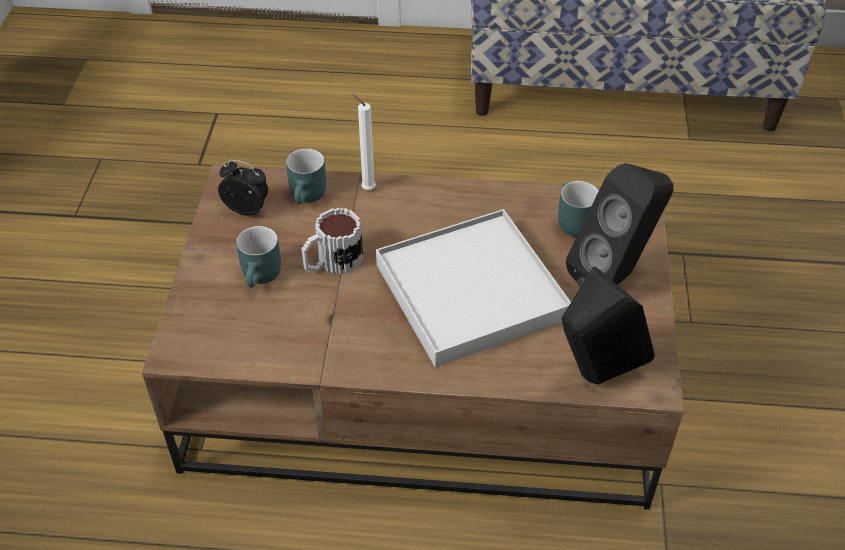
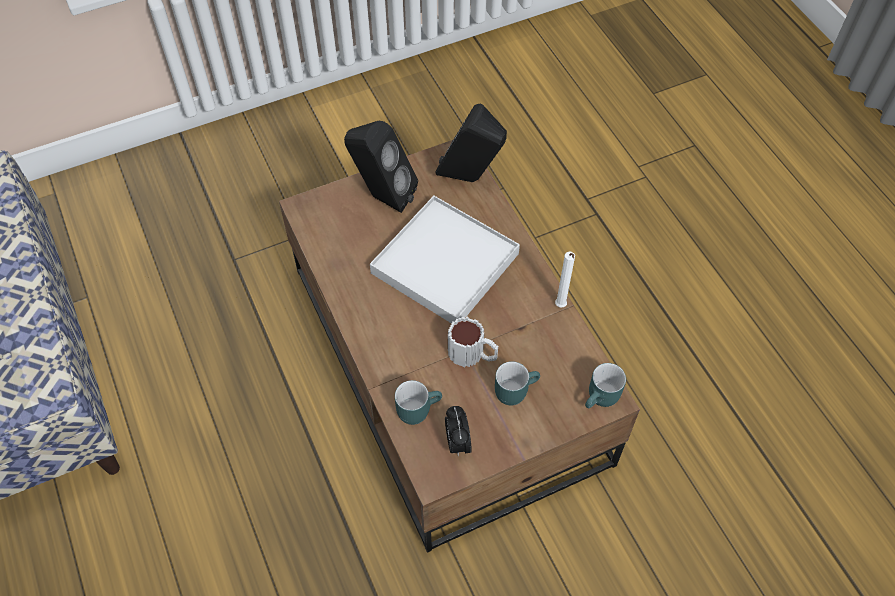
camera: 120 degrees left, 10 degrees up
(366, 188) = (385, 374): white candle -> white candle (560, 307)
(570, 221) = (343, 237): turquoise mug -> turquoise mug (602, 399)

